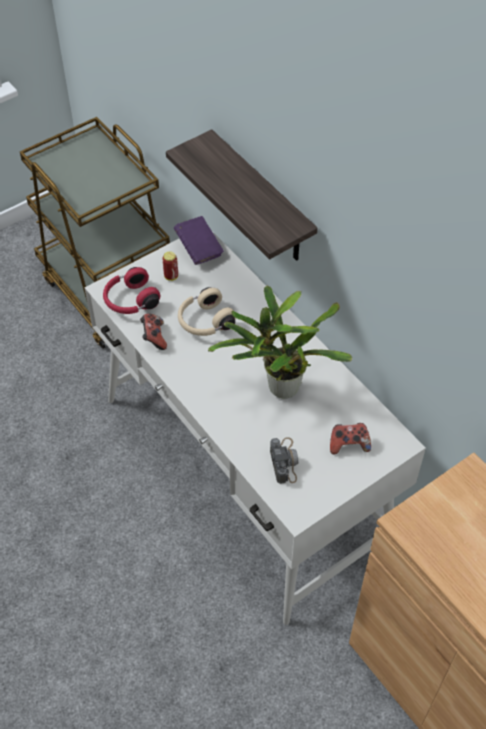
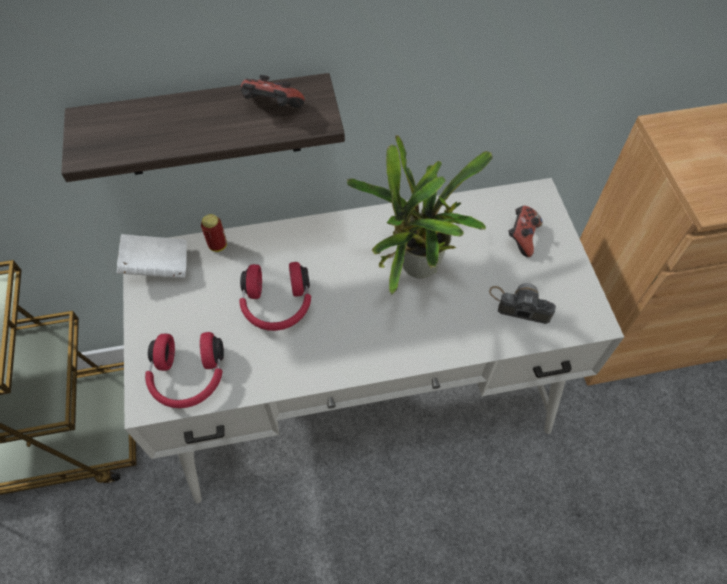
camera: 65 degrees left, 5 degrees up
(154, 337) = (267, 372): game controller -> game controller (272, 108)
(171, 276) = (180, 314): can -> can (218, 245)
(199, 249) = (157, 266): purple book -> white book
(204, 322) = (277, 305): beige headphones -> red headphones

